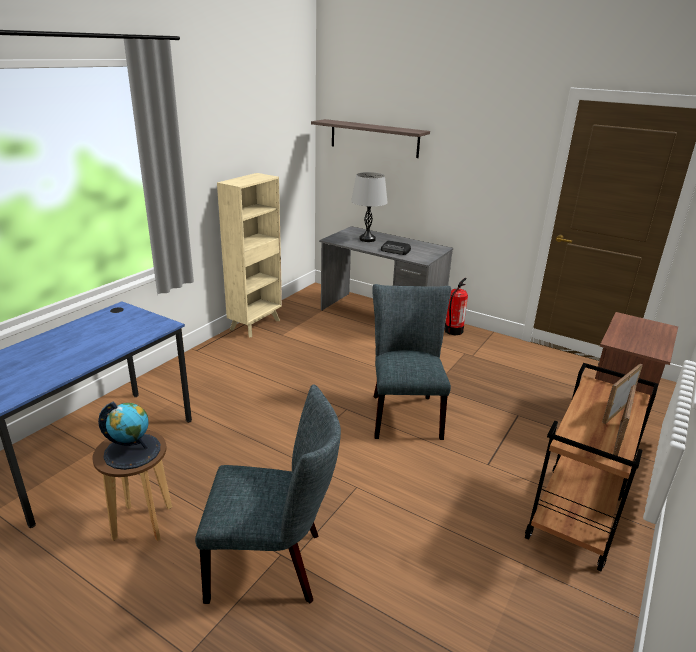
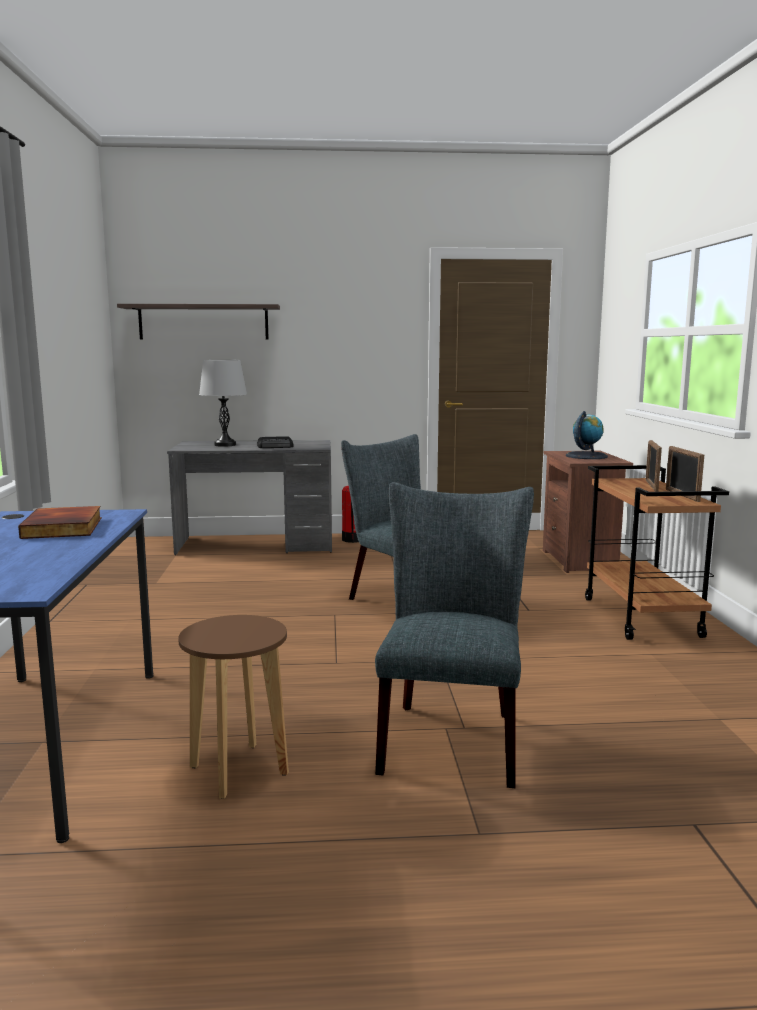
camera: 35 degrees left, 15 degrees down
(115, 334) = (64, 528): none -> book
(132, 451) = (238, 632): globe -> globe (586, 456)
(256, 324) = (103, 583): beige bookcase -> none
(273, 564) = (451, 737): grey chair -> grey chair turned 45 degrees counterclockwise

